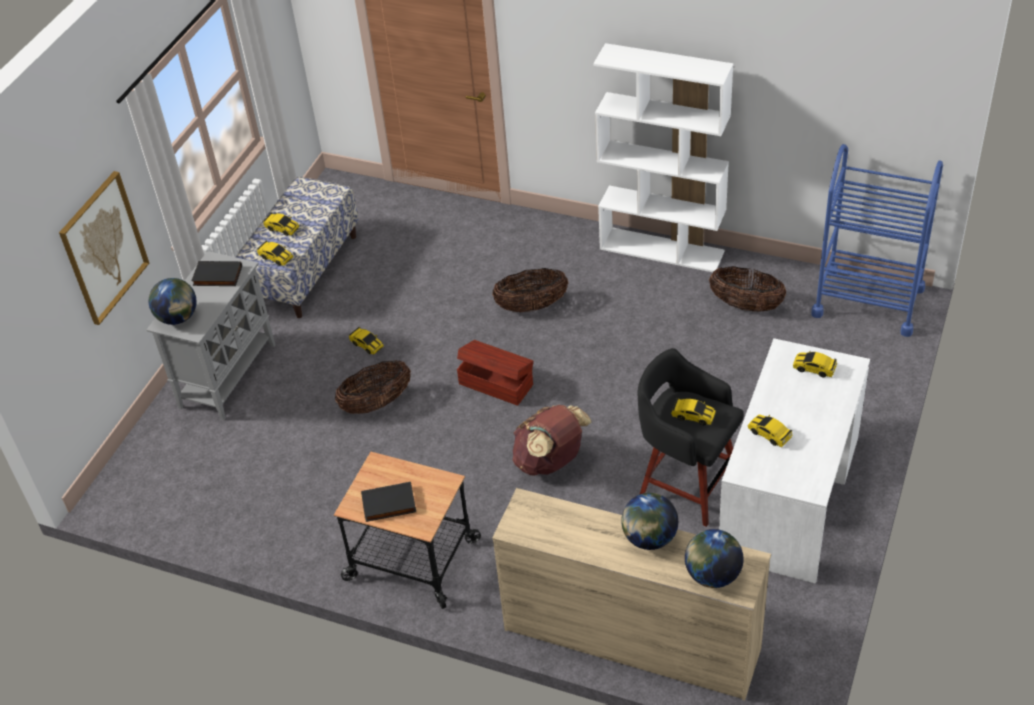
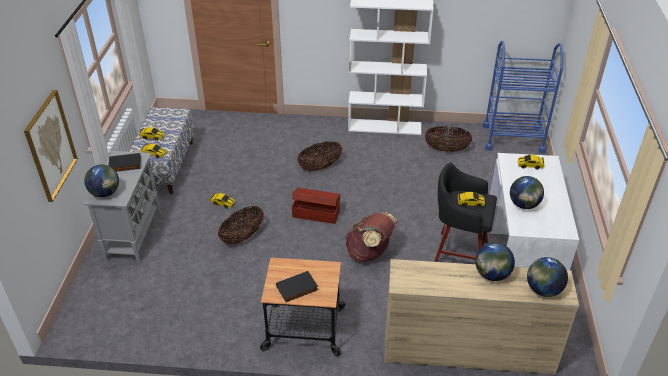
camera: 20 degrees left, 5 degrees down
(769, 434) = (524, 205): toy car -> globe

